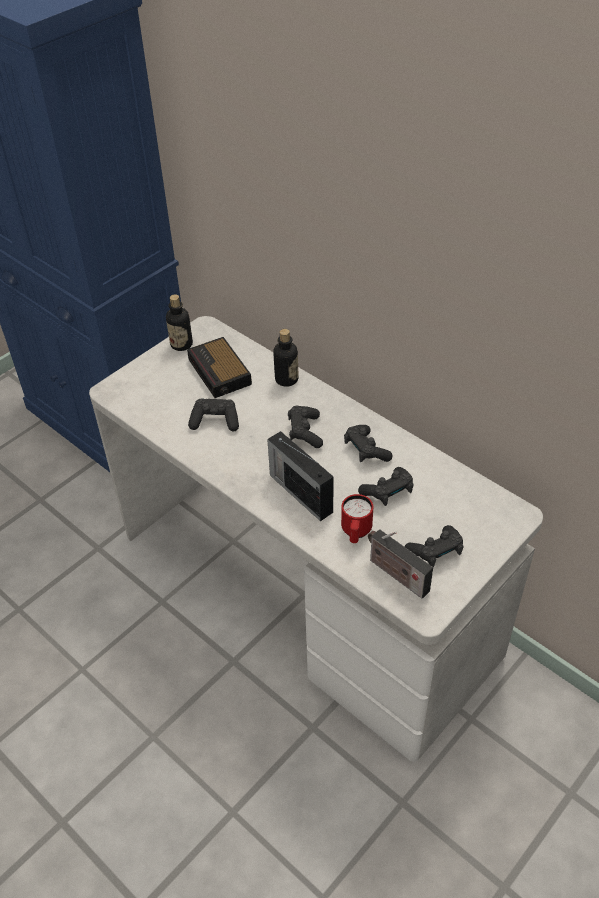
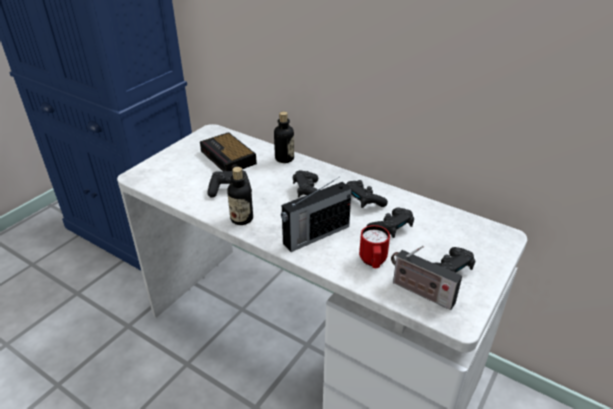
camera: 10 degrees left, 10 degrees down
(181, 344) = (194, 142): bottle -> bottle (242, 219)
(300, 492) = (315, 235): radio -> radio turned 75 degrees counterclockwise

